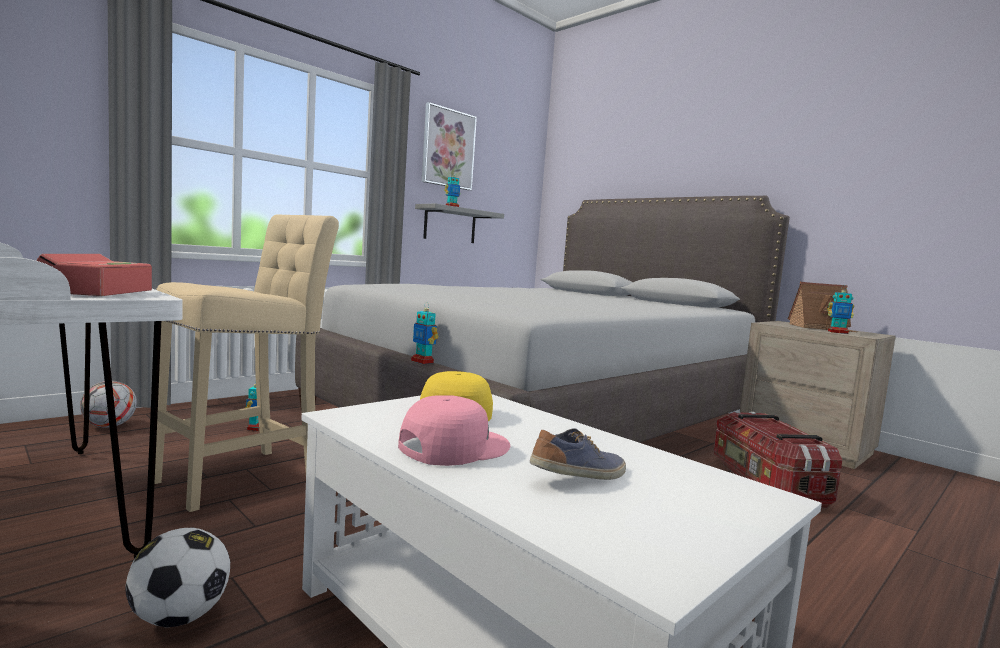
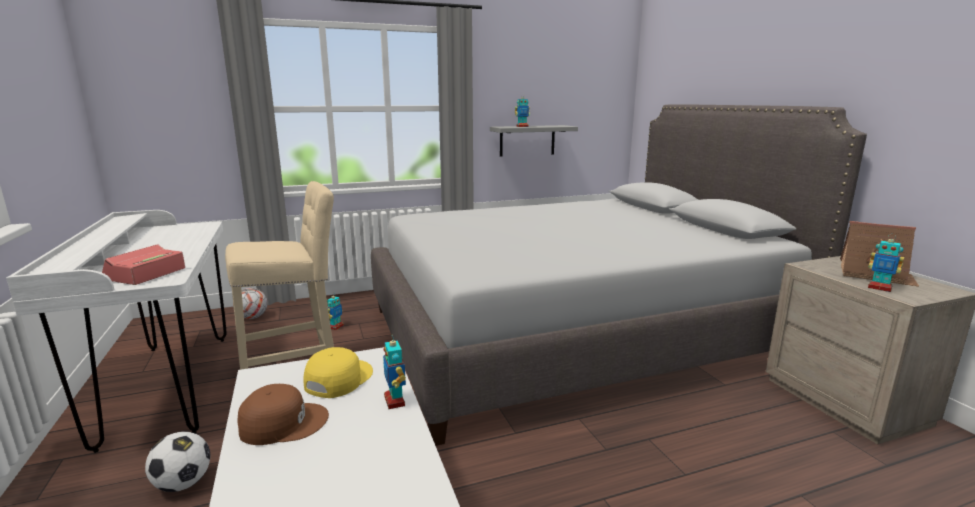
camera: 25 degrees right, 10 degrees up
(422, 361) = (408, 302): toy robot -> toy robot (395, 401)
(448, 148) = (521, 69): picture -> none
(453, 446) = (283, 422): pink cap -> brown cap
(580, 477) = (322, 474): shoe -> none
(765, 483) = (733, 445): storage box -> none

